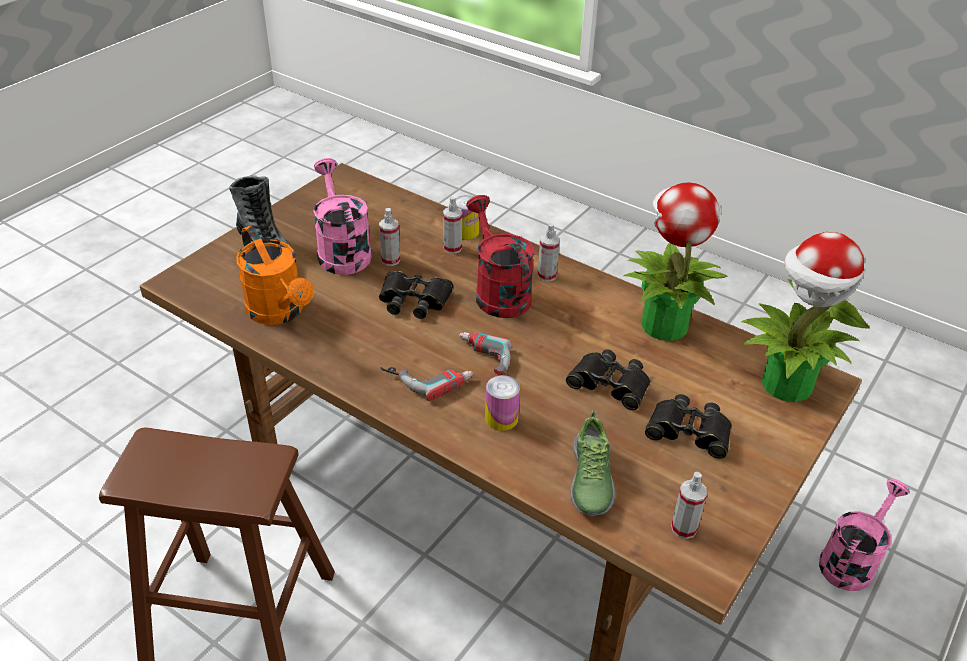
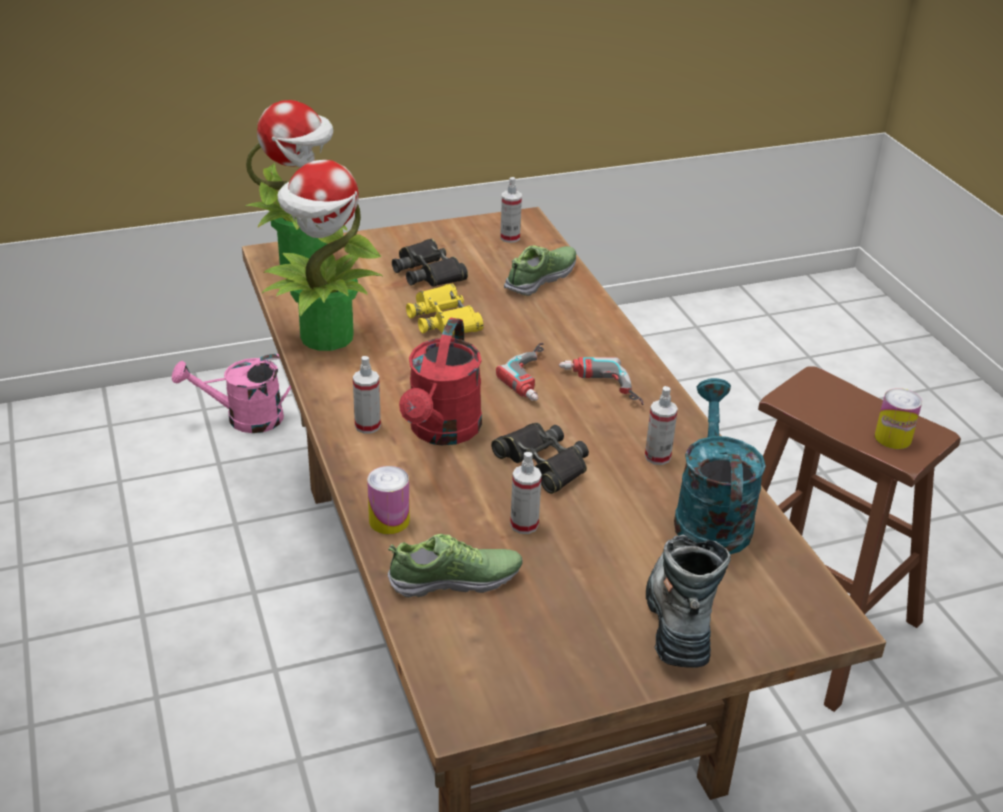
camera: 145 degrees left, 5 degrees down
(280, 313) = (710, 516): orange watering can -> turquoise watering can
(341, 251) = (576, 567): pink watering can -> none
(400, 220) = (455, 580): none -> shoe
(452, 248) = (432, 506): spray bottle -> spray bottle (657, 457)
(501, 418) = (565, 335): can -> can (893, 438)
(610, 384) = (444, 319): black binoculars -> yellow binoculars

